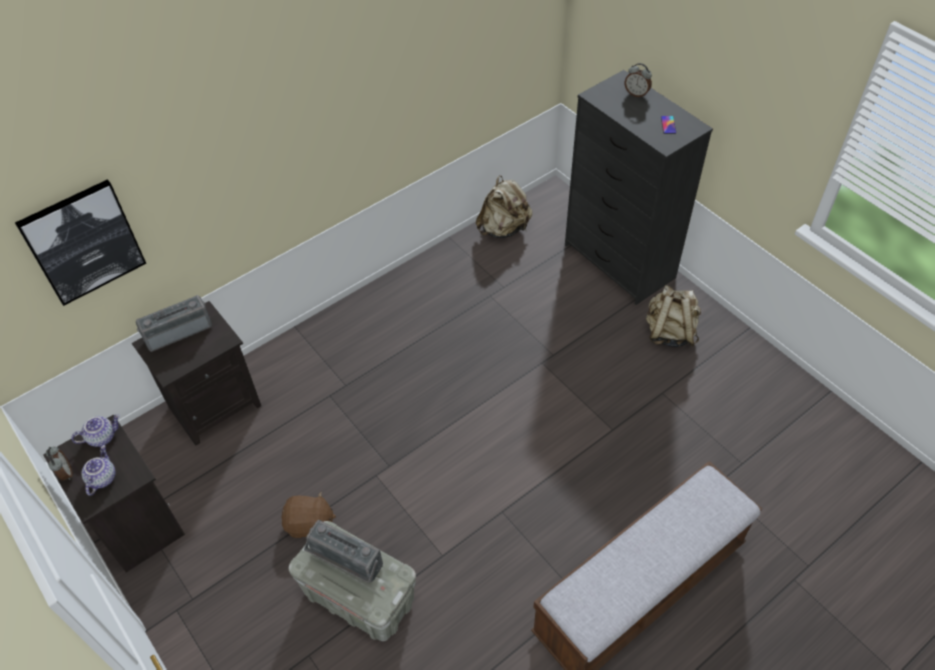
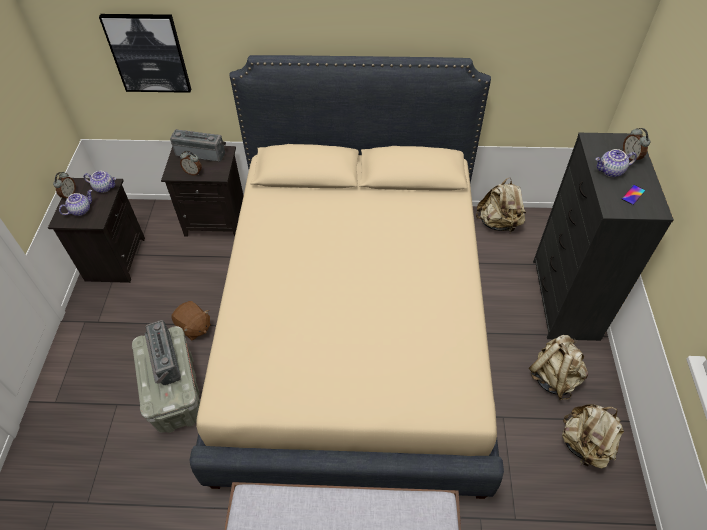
camera: 40 degrees right, 0 degrees up
(192, 356) = (193, 172): none -> alarm clock
(470, 410) = (355, 328): none -> beige bed
(634, 115) = (610, 171): none -> teapot
(737, 369) = (585, 445): none -> beige backpack

